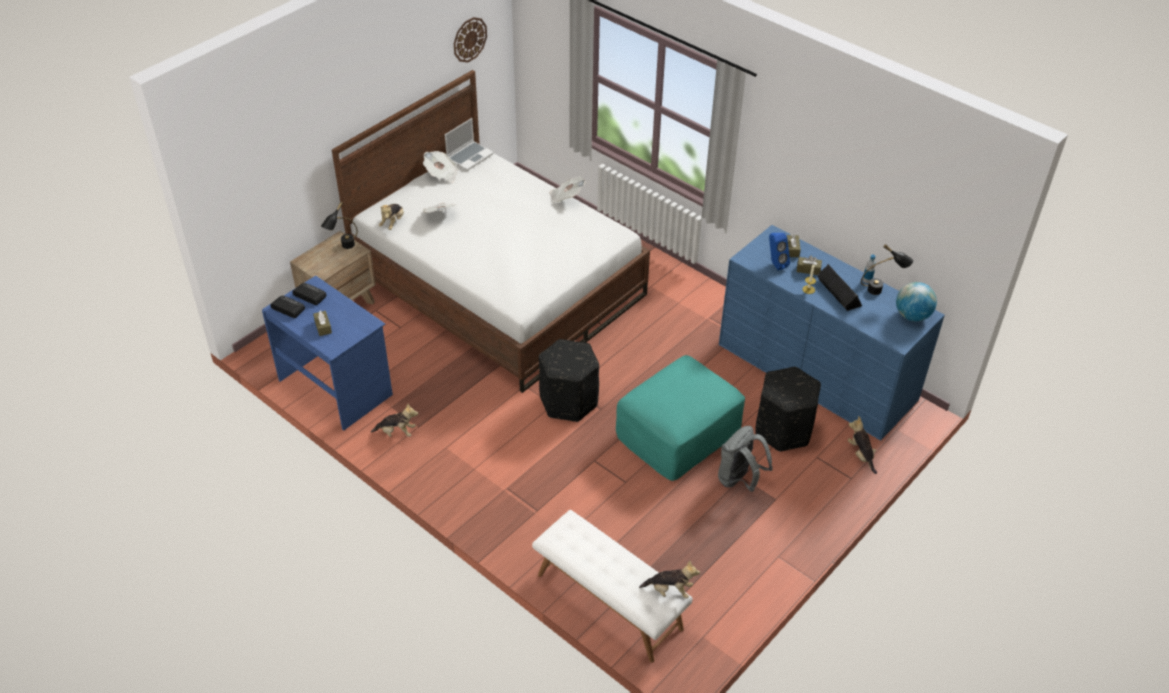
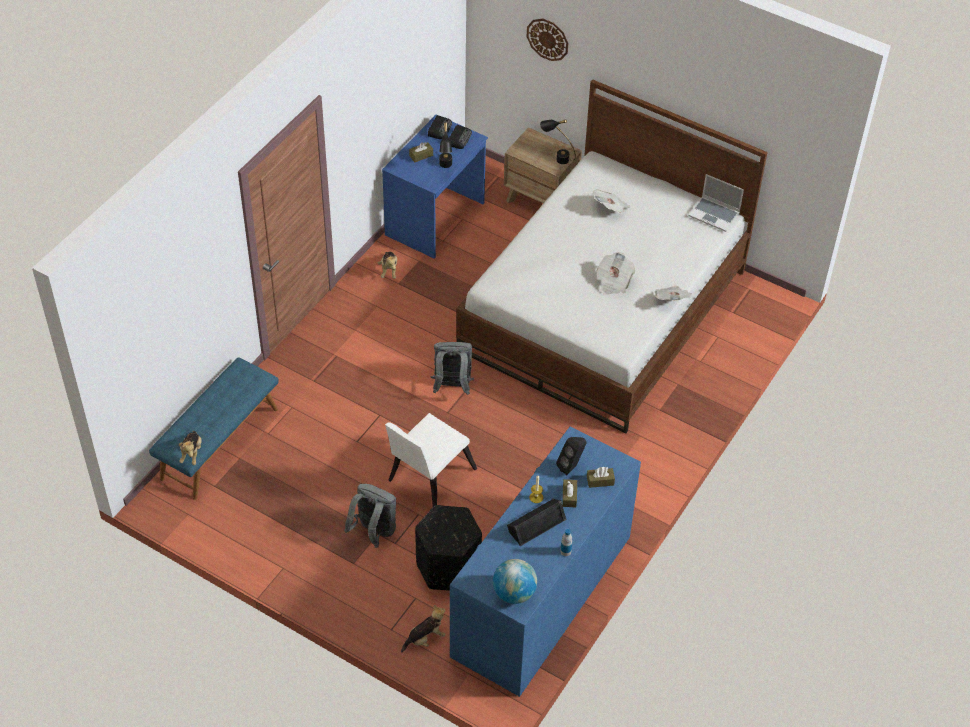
camera: 80 degrees right, 5 degrees up
(393, 223) = (588, 177): plush toy -> none
(441, 174) = (677, 199): newspaper -> newspaper (613, 282)
(469, 39) = (776, 124): wall clock -> wall clock (547, 39)
(568, 401) = (452, 386): black ottoman -> grey backpack
(608, 602) = (219, 443): white bench -> blue bench
(678, 432) = (428, 477): turquoise ottoman -> white chair
(775, 264) = (571, 466): blue speaker -> black speaker
(881, 291) = (550, 565): black table lamp -> black table lamp (445, 168)

